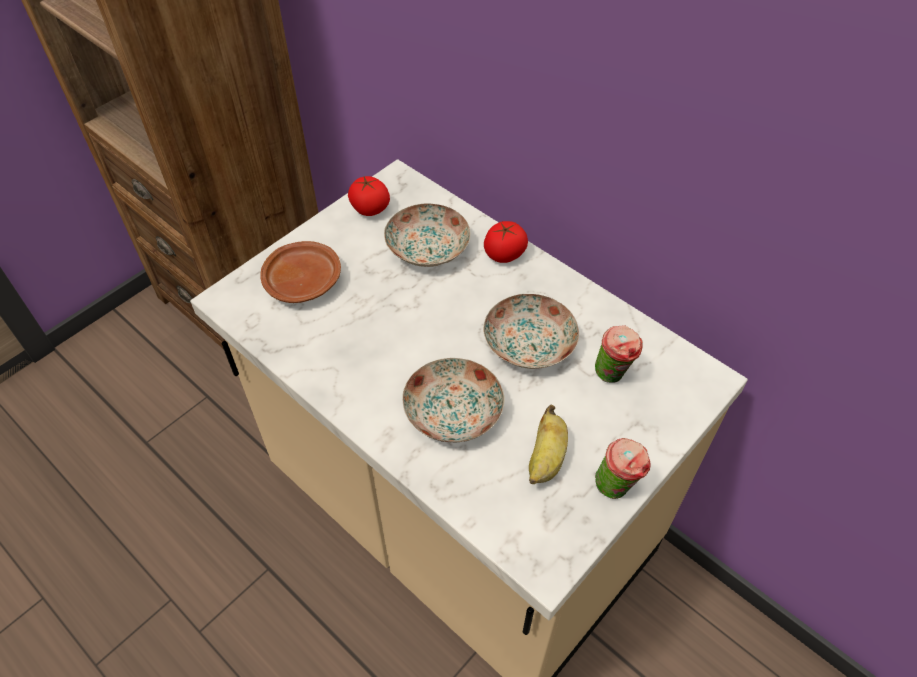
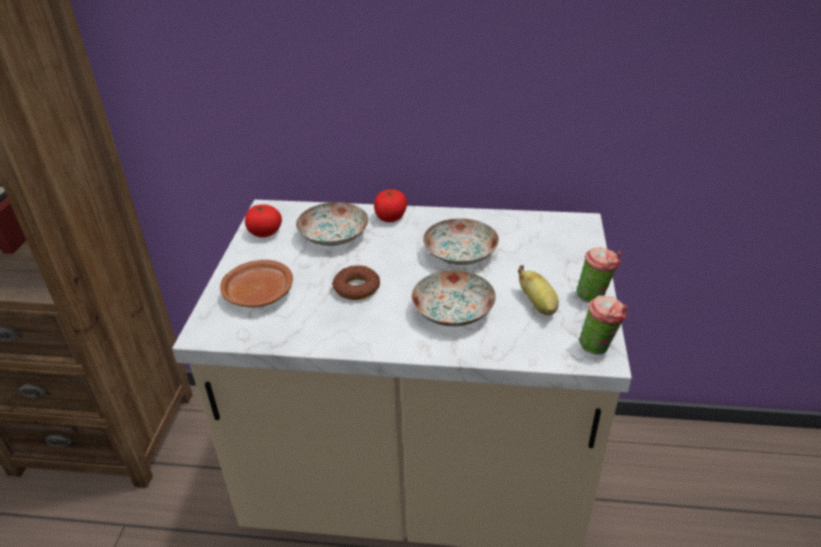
camera: 35 degrees left, 15 degrees down
(390, 326) = (356, 288): none -> donut
(613, 375) = (528, 246): cup -> cup (598, 348)

